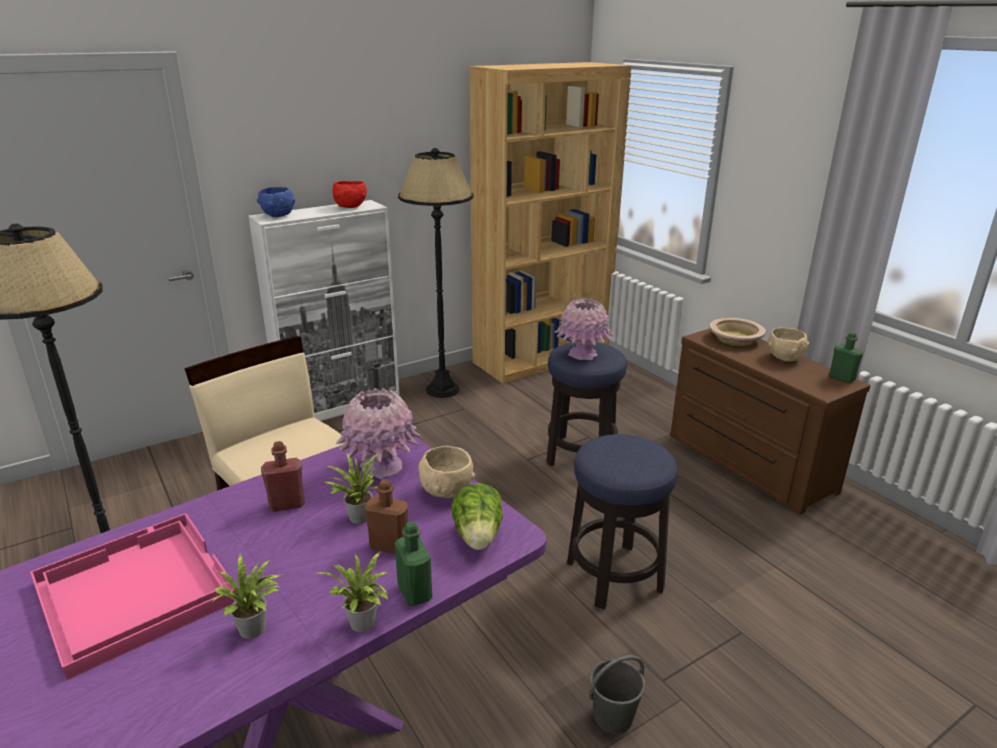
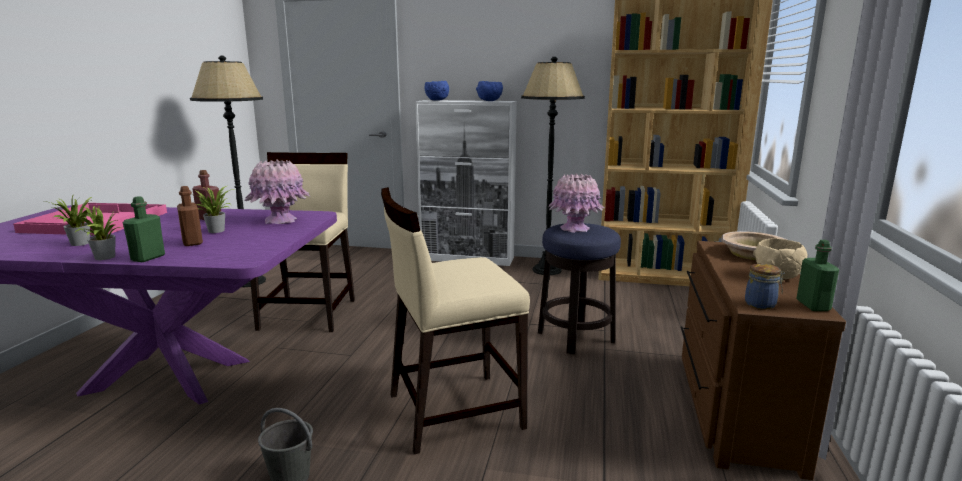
camera: 45 degrees right, 10 degrees down
(350, 207) = (489, 101): red bowl -> blue bowl
(446, 492) = (273, 236): beige bowl -> none
(478, 537) = (229, 254): lettuce -> none
(614, 576) = (453, 410): stool -> beige chair
(824, 389) = (761, 304): none -> jar

